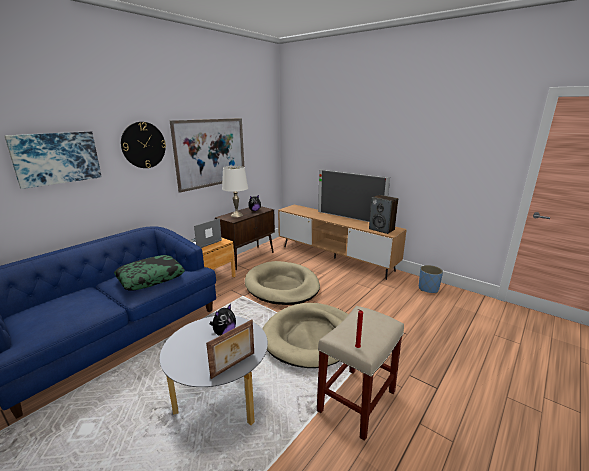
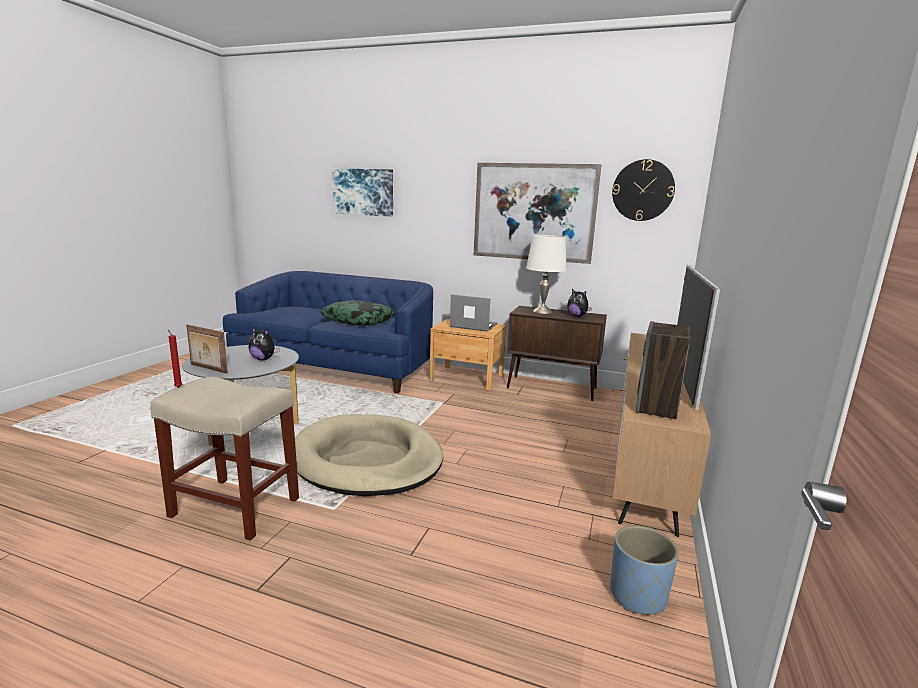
camera: 70 degrees right, 5 degrees down
(143, 145) = (441, 189): wall clock -> wall clock (642, 190)
(282, 286) = (490, 422): beige dog bed -> none

